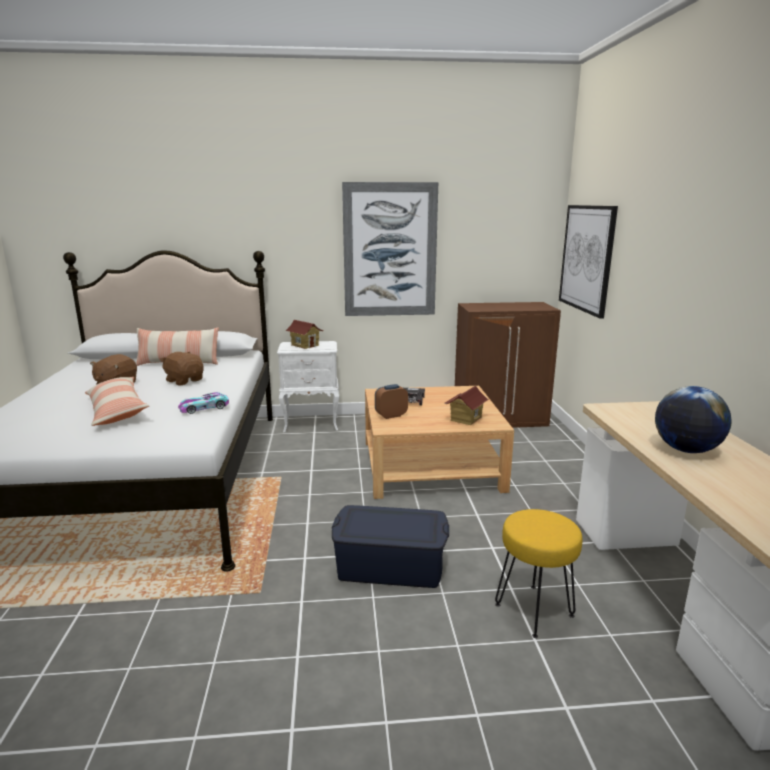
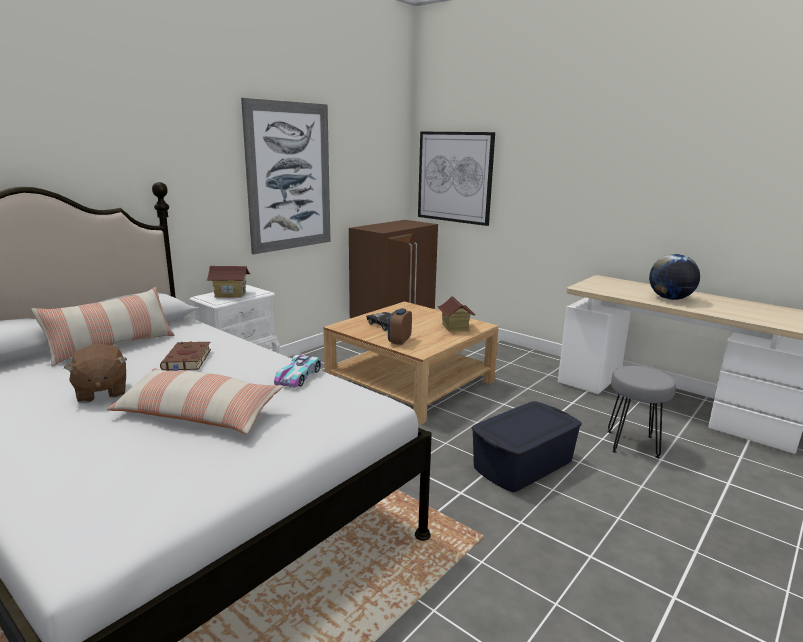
camera: 45 degrees left, 0 degrees up
(184, 380) = (187, 360): brown plush toy -> brown book
(533, 610) = (631, 444): yellow stool -> grey stool

